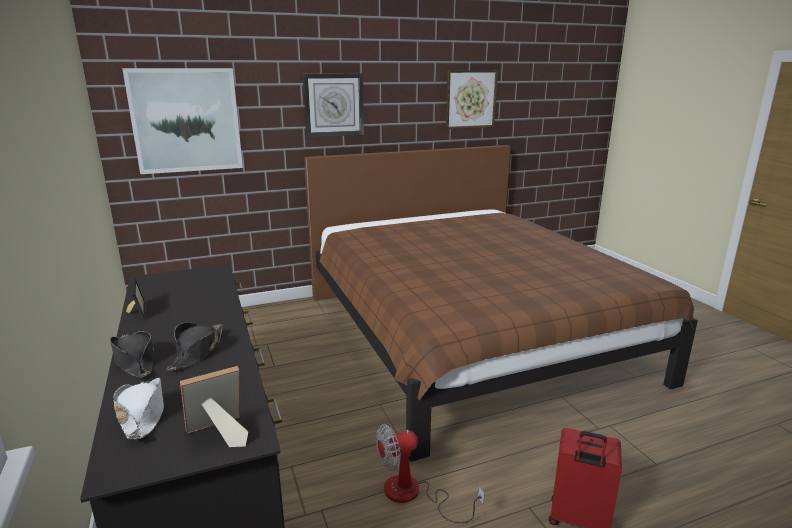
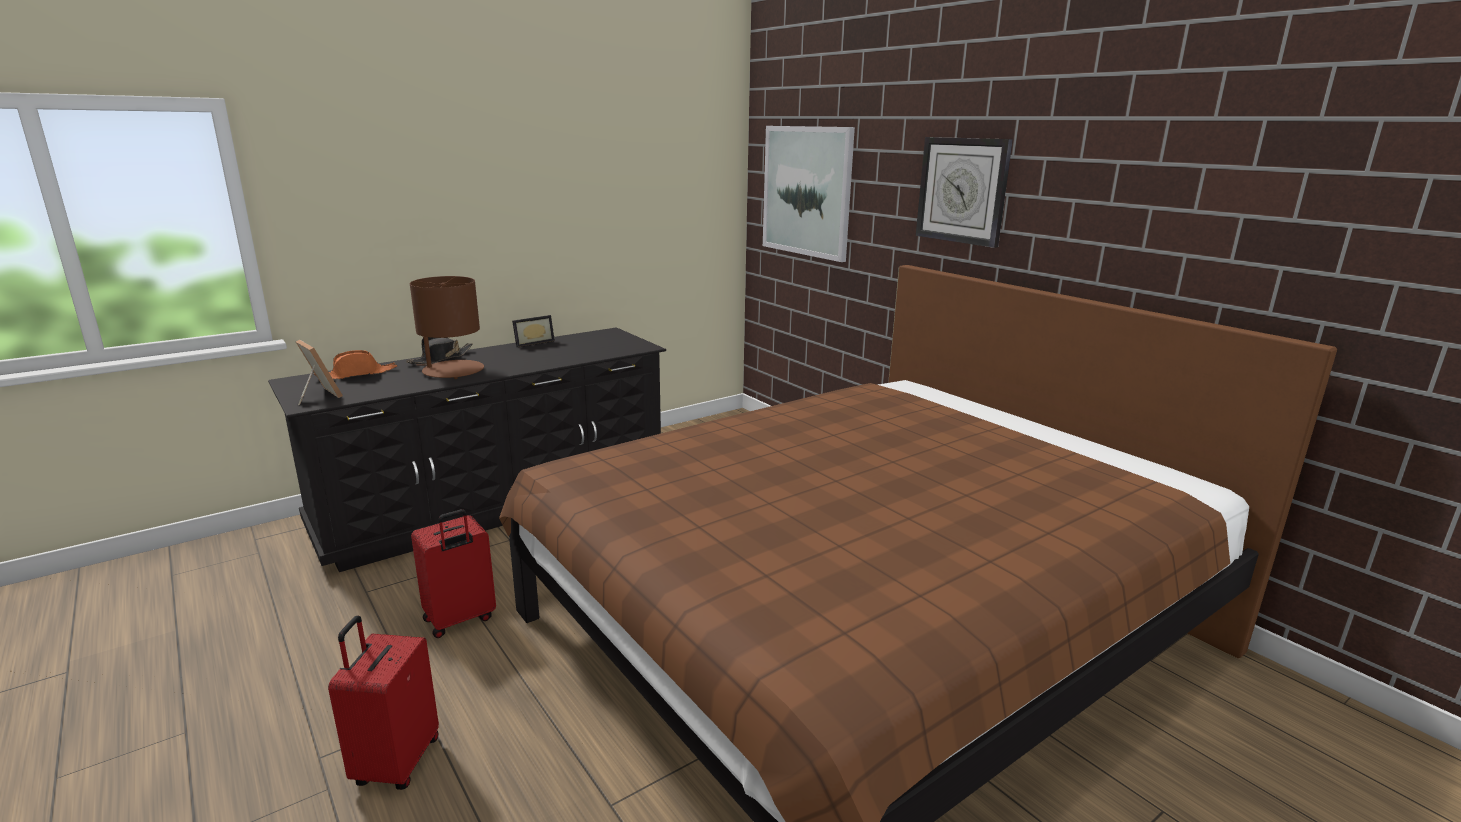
camera: 75 degrees right, 0 degrees up
(142, 414) = (357, 374): white hat -> orange hat
(197, 352) = (452, 371): black hat -> brown table lamp
(413, 494) = (460, 620): fan -> red suitcase
(470, 99) = (1247, 210): picture -> none

